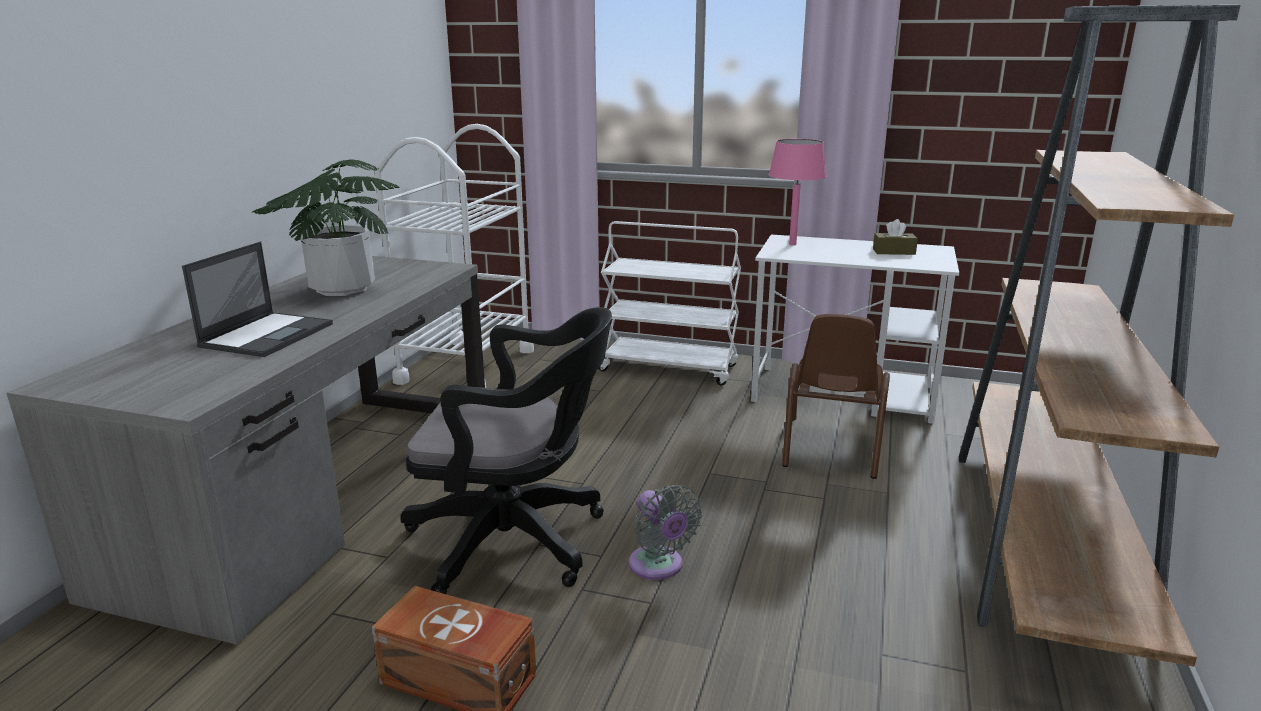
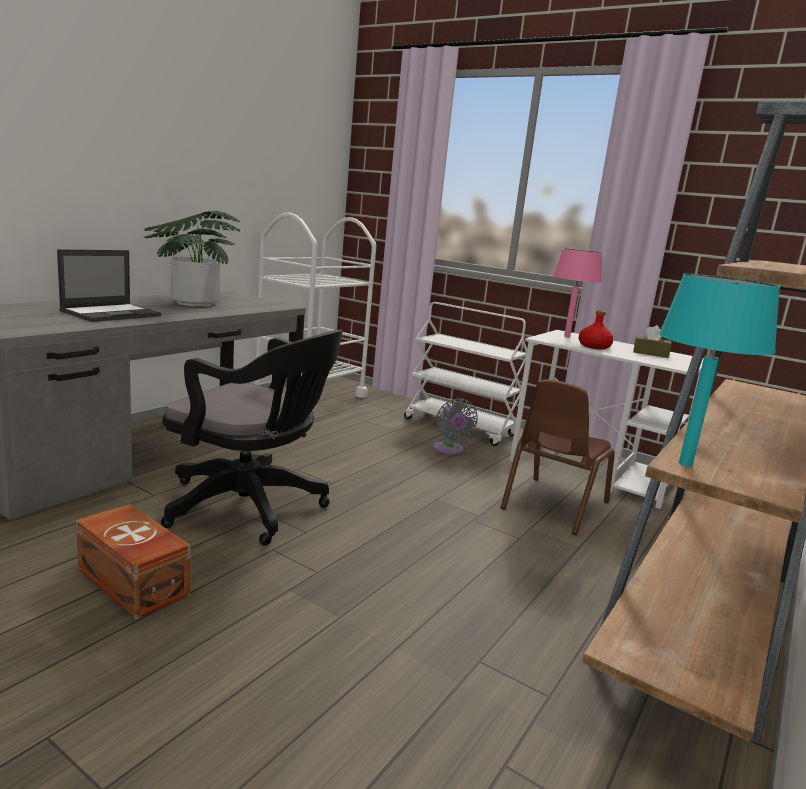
camera: 15 degrees right, 5 degrees down
(658, 567) = (343, 550): grey fan -> grey fan (449, 450)
(833, 255) = (593, 346): none -> red bottle
(1086, 415) = (685, 464): none -> turquoise table lamp

